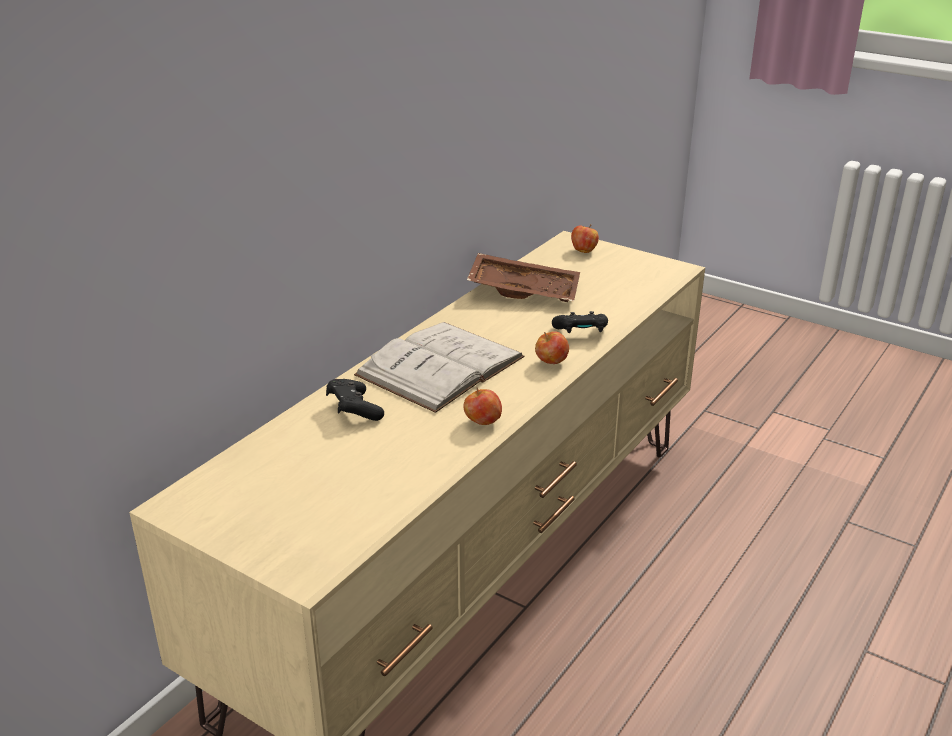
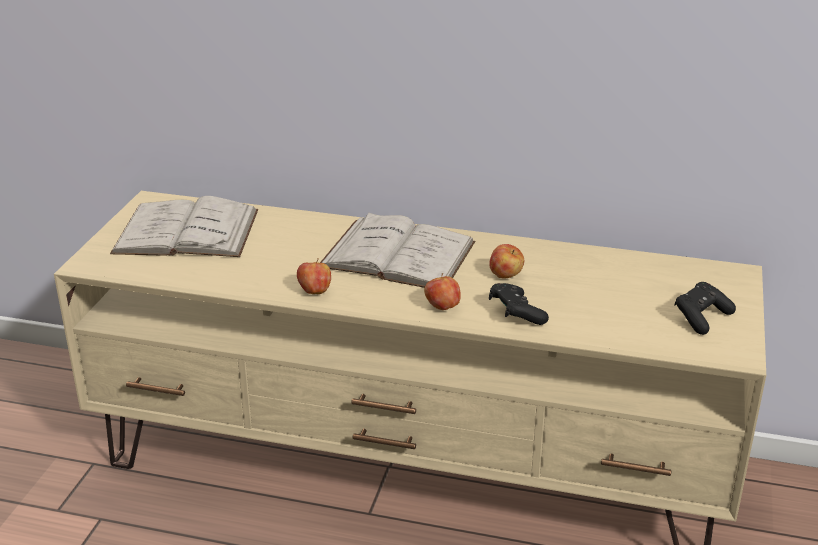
camera: 70 degrees right, 0 degrees up
(283, 486) = (186, 231): none -> white book
(354, 410) = (302, 233): black game controller -> black game controller (701, 317)
(524, 290) = (584, 267): brown tray -> none
(583, 251) = (717, 286): apple -> apple (506, 276)

